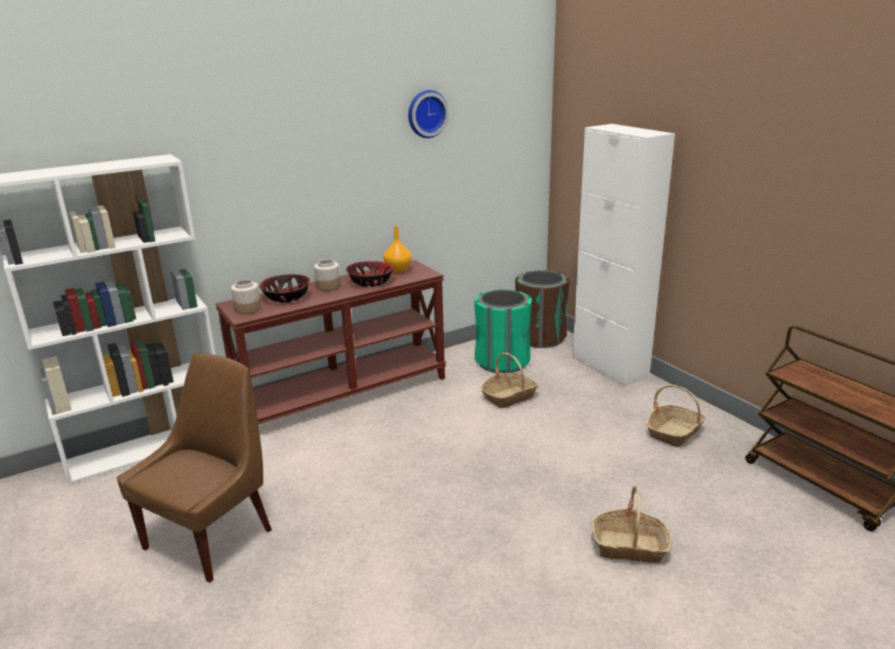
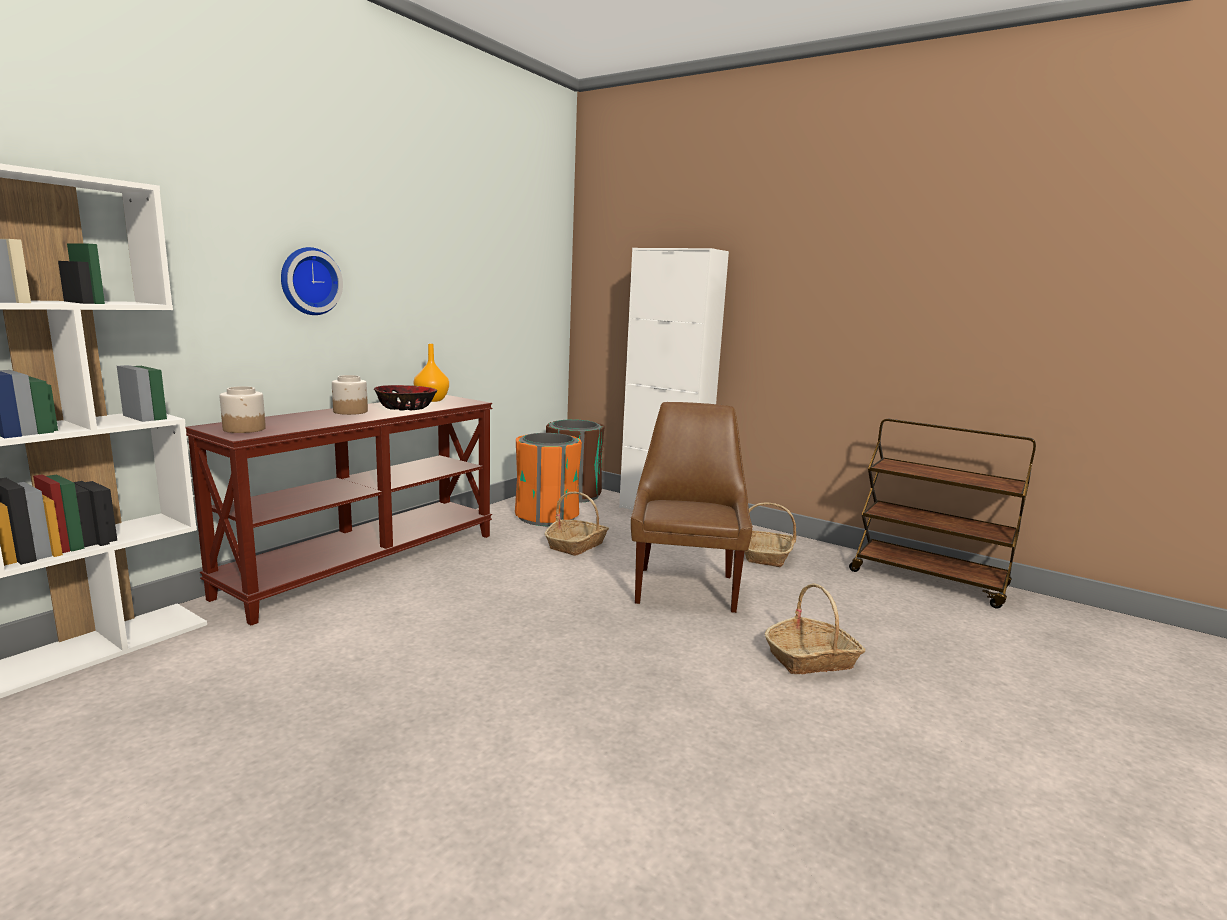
camera: 25 degrees left, 10 degrees down
(212, 536) = (236, 758): brown chair -> brown chair (685, 587)
(286, 297) = (297, 420): bowl -> none
(426, 113) = (457, 220): wall clock -> wall clock (309, 281)
(502, 362) = (546, 516): green trash can -> orange trash can

